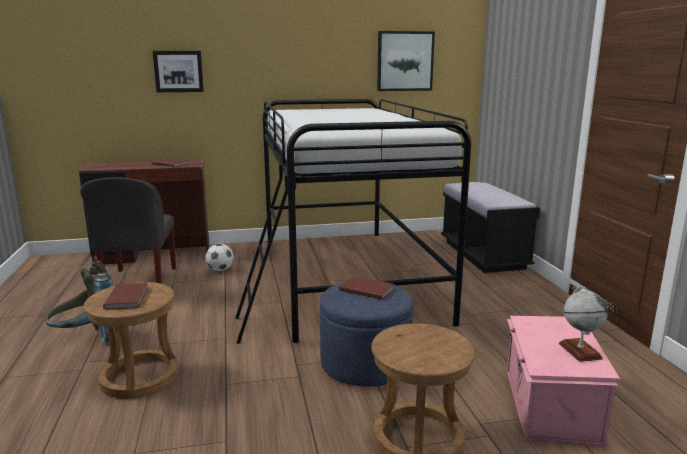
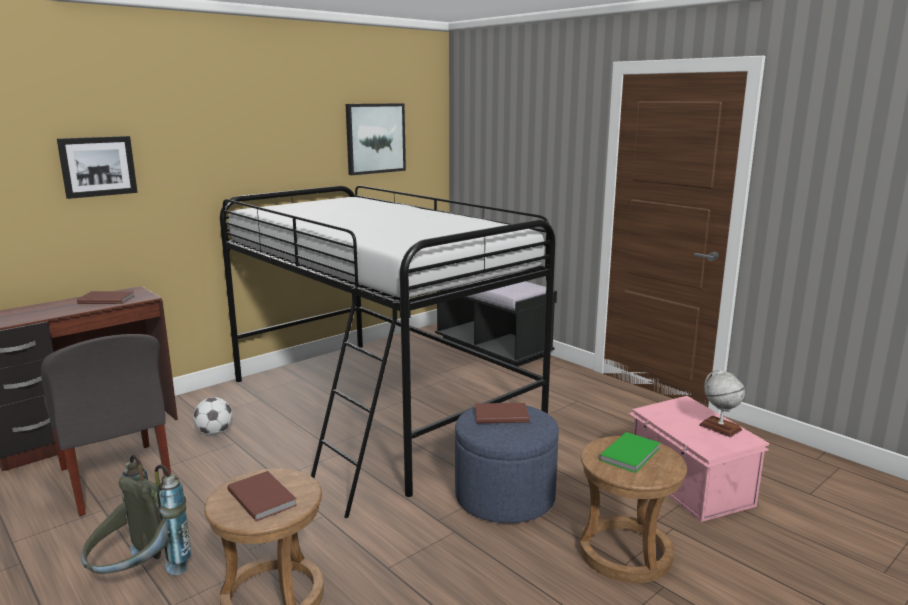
camera: 30 degrees left, 0 degrees up
(426, 342) = (631, 454): none -> green book

